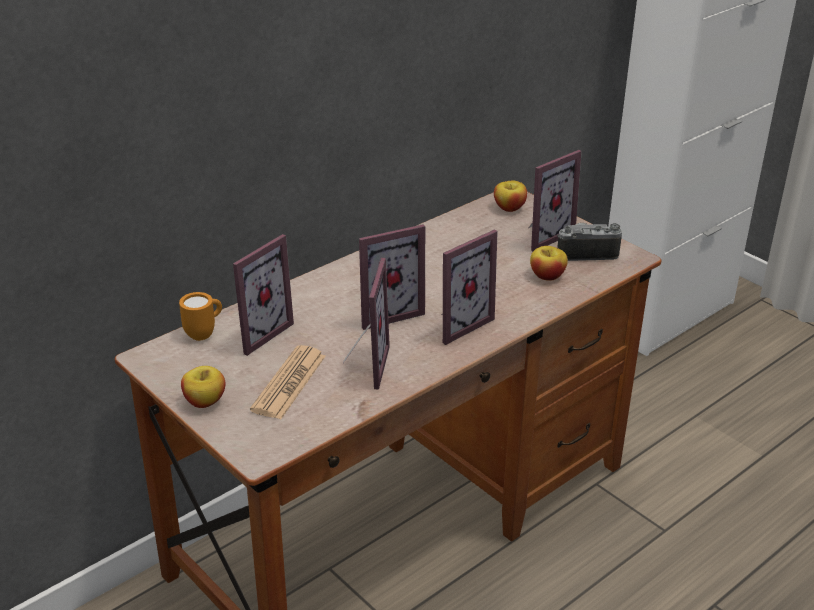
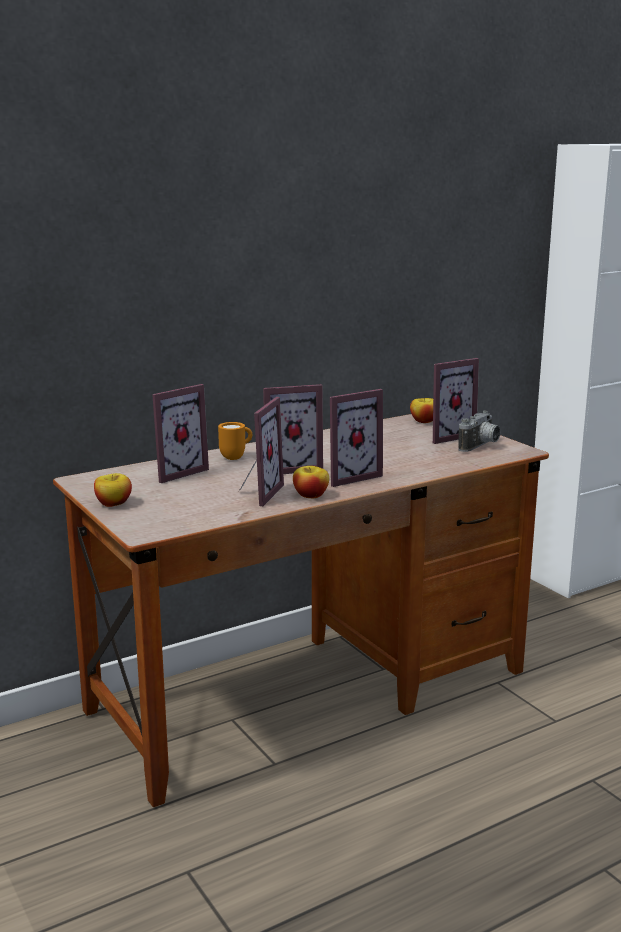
camera: 10 degrees right, 15 degrees down
(204, 333) = (132, 470): orange mug -> orange mug (236, 457)
(289, 383) = (188, 499): newspaper -> none
(547, 276) = (440, 456): apple -> apple (310, 495)
(586, 253) = (481, 446): camera -> camera turned 120 degrees clockwise

